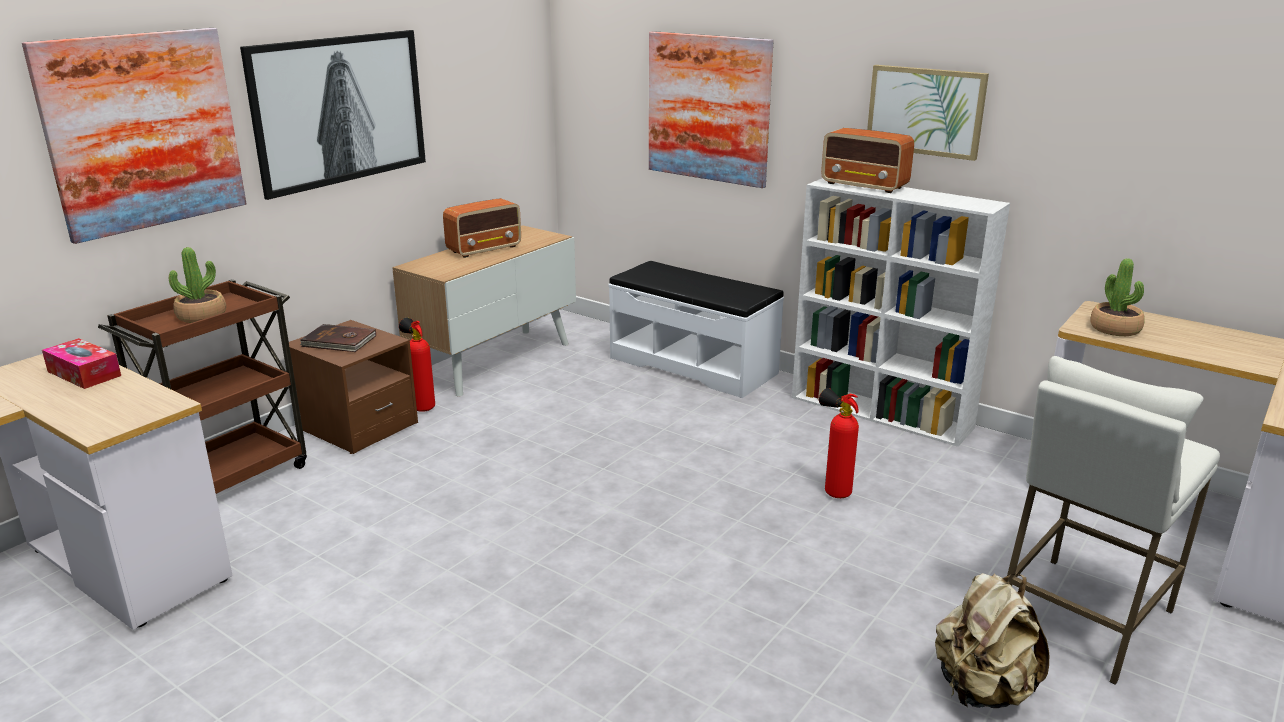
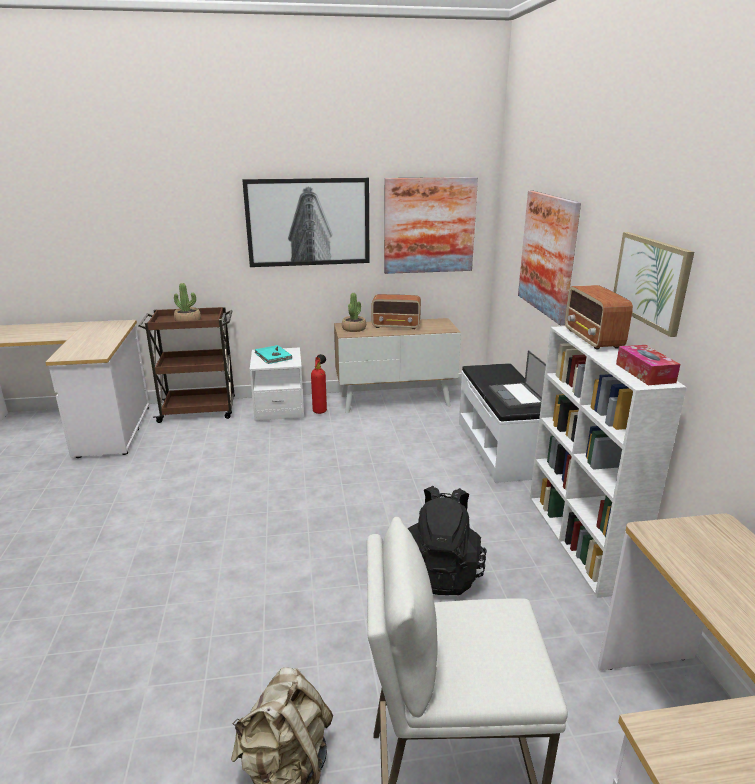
camera: 45 degrees right, 0 degrees up
(84, 373) = (109, 332): tissue box -> tissue box (645, 373)
(143, 131) = (183, 219): picture -> picture (429, 225)
(339, 342) = (272, 356): brown book -> turquoise book
(357, 426) = (279, 408): brown nightstand -> white nightstand
(724, 288) = (517, 396): none -> laptop
(833, 491) = (441, 572): fire extinguisher -> black backpack
(1115, 329) = (690, 549): potted plant -> potted plant (354, 329)

